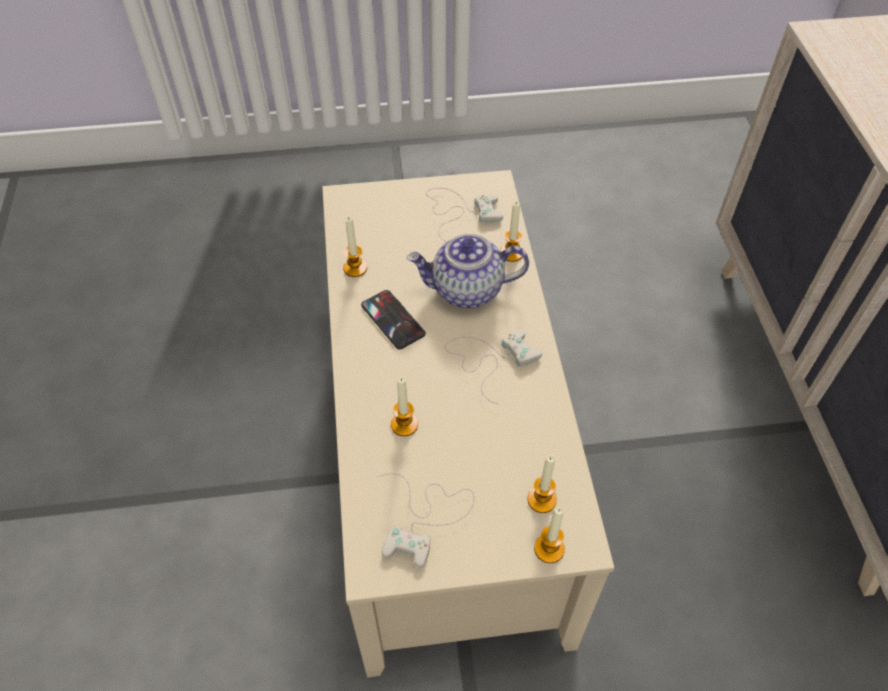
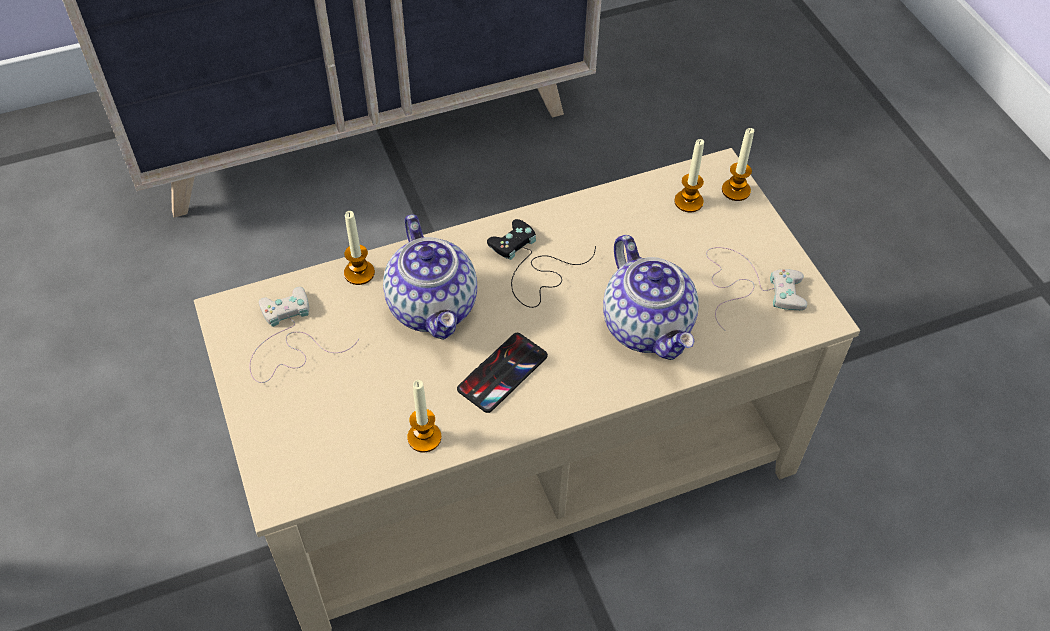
camera: 105 degrees left, 0 degrees up
(404, 424) = (648, 327): candle -> teapot
(490, 359) = (533, 267): white game controller -> black game controller

